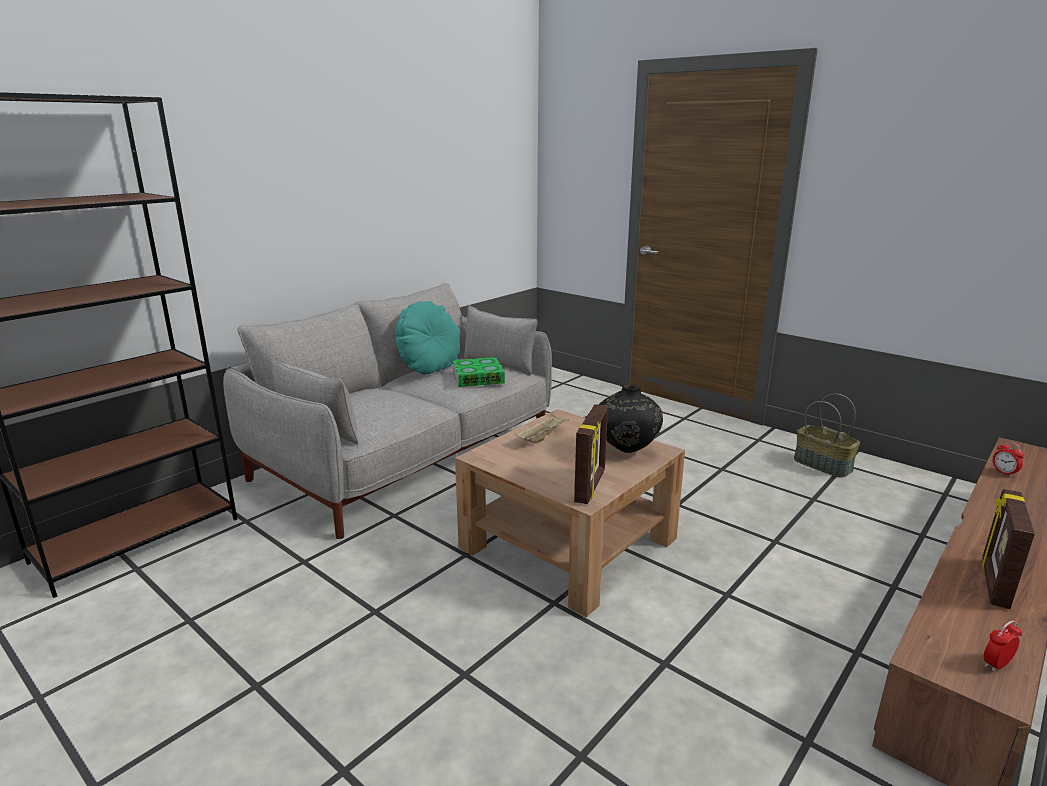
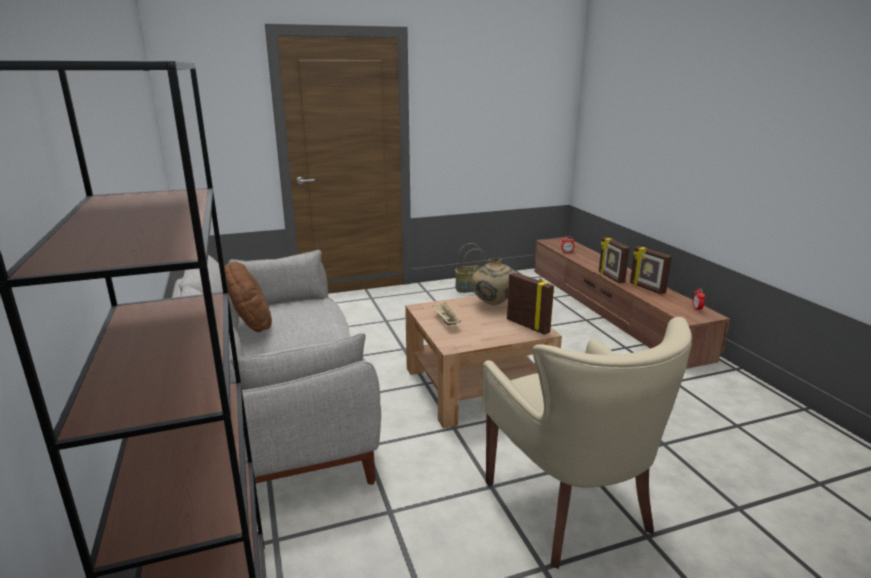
camera: 60 degrees left, 0 degrees up
(365, 683) = (569, 508): none -> beige armchair
(430, 369) = (251, 327): turquoise pillow -> brown pillow
(478, 377) = (307, 313): book -> none
(626, 451) = (493, 305): black vase -> beige vase
(969, 535) = (610, 277): none -> picture frame

